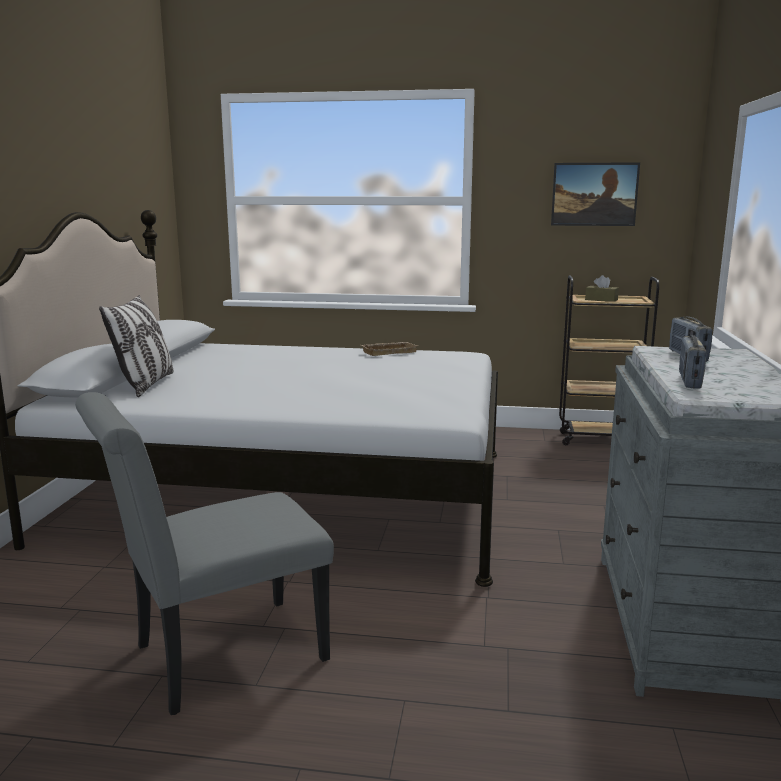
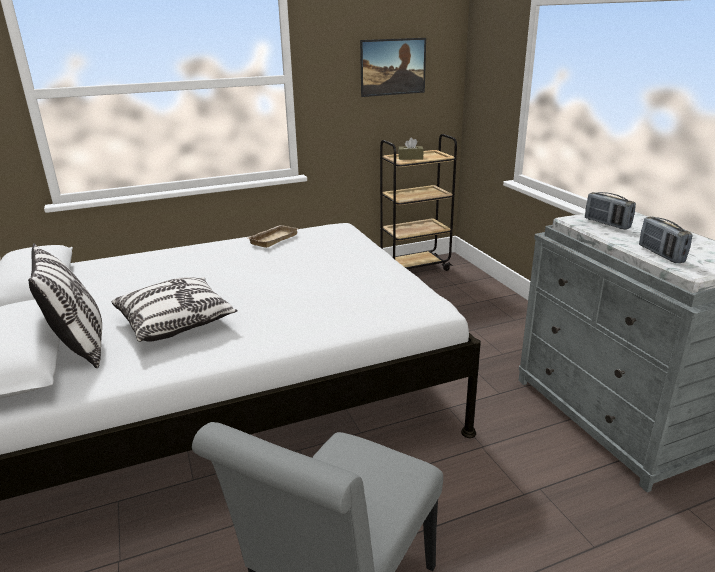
camera: 30 degrees left, 10 degrees up
(227, 386) = (176, 322): none -> pillow

